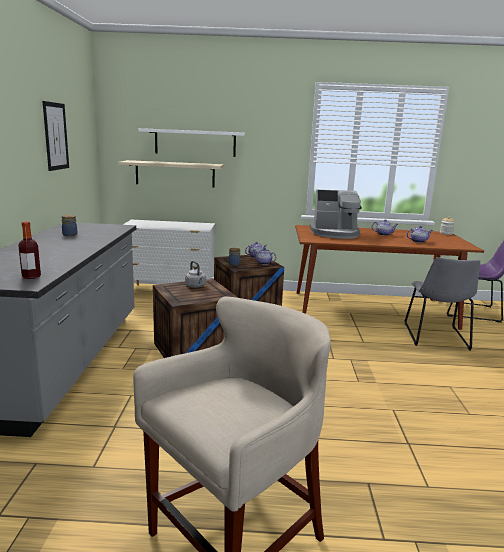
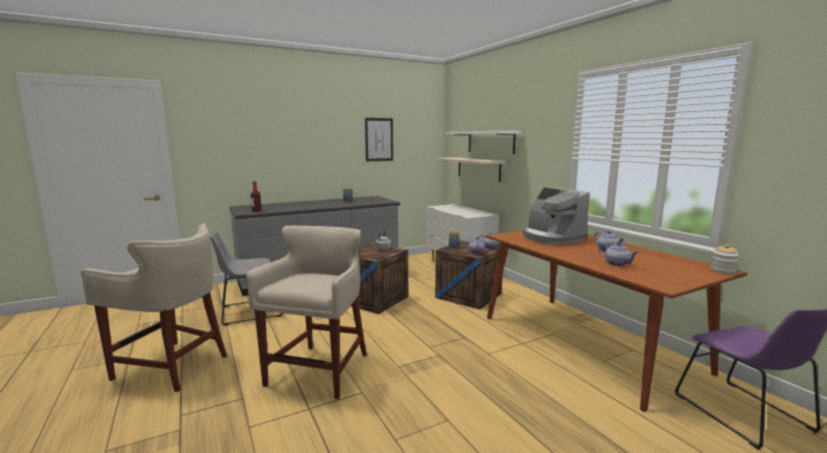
camera: 60 degrees right, 5 degrees down
(339, 422) = (319, 371): none -> beige stool
(436, 337) = (577, 394): grey chair -> grey chair (248, 311)

